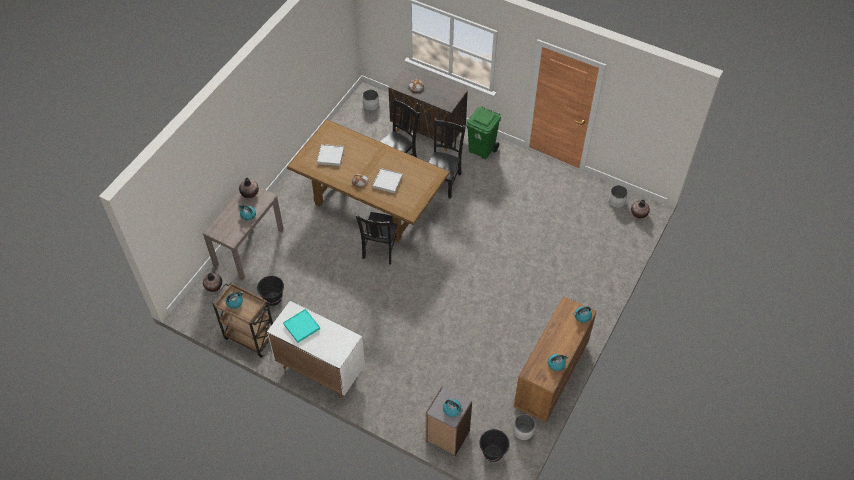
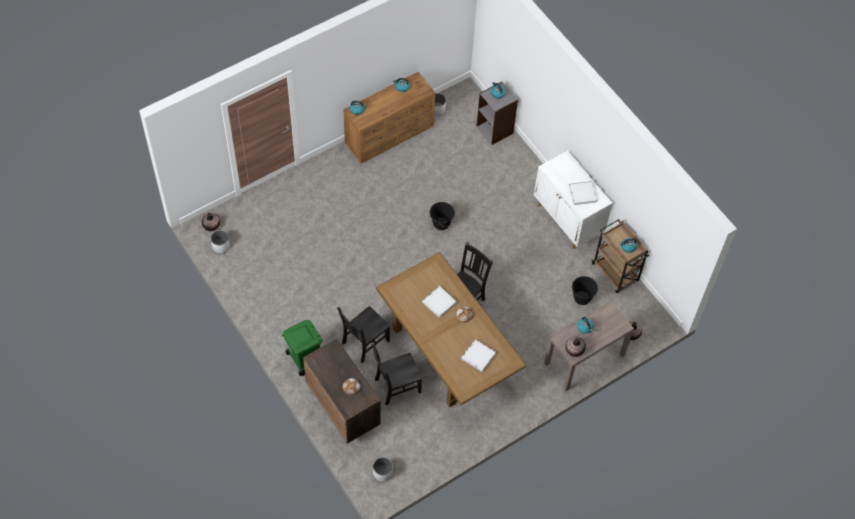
camera: 155 degrees left, 5 degrees up
(302, 326) = (582, 193): turquoise tray -> white tray
(493, 453) = (468, 105): black bucket -> black bucket (441, 223)

